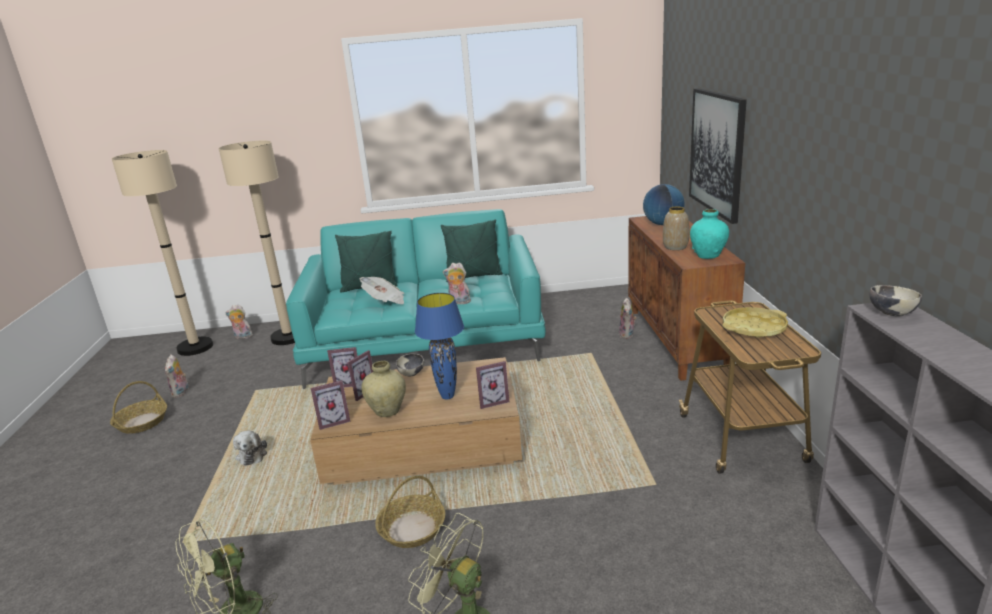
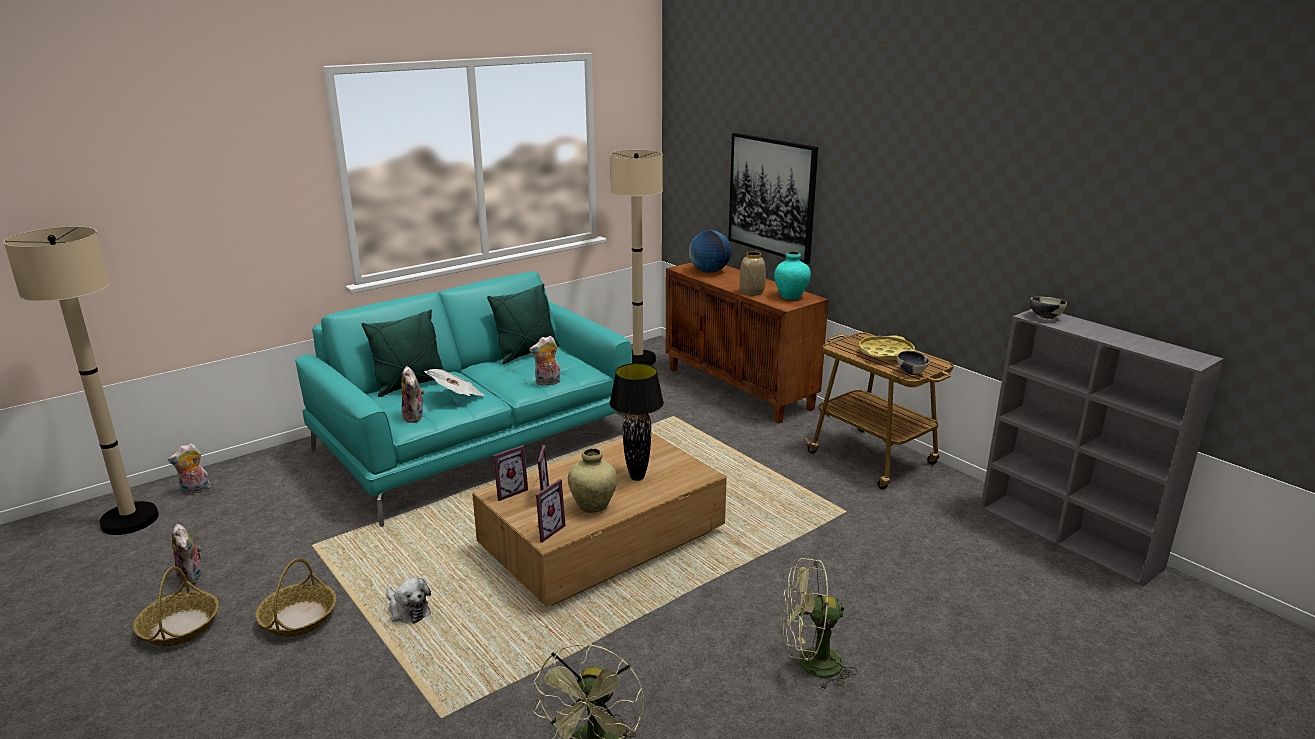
camera: 35 degrees left, 0 degrees up
(288, 337) = (273, 476): beige floor lamp -> beige floor lamp (638, 360)
(411, 373) = (569, 466): bowl -> bowl (911, 372)
(412, 529) = (682, 615): basket -> basket (299, 618)
(447, 396) = (637, 477): blue table lamp -> black table lamp
(492, 401) = (687, 470): picture frame -> none
(627, 335) = (689, 392): plush toy -> plush toy (415, 417)

